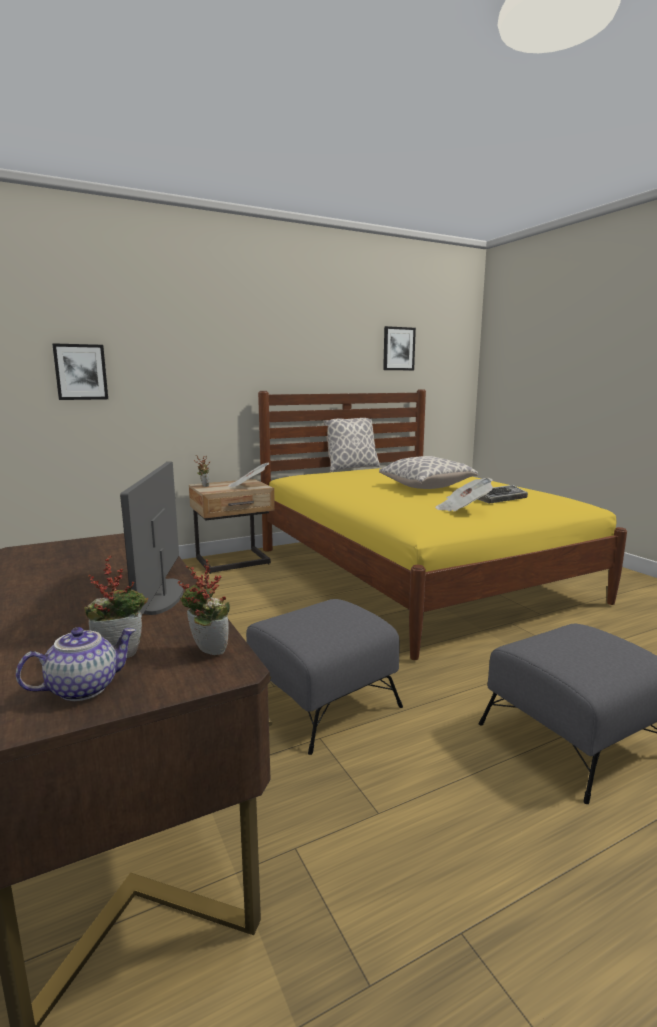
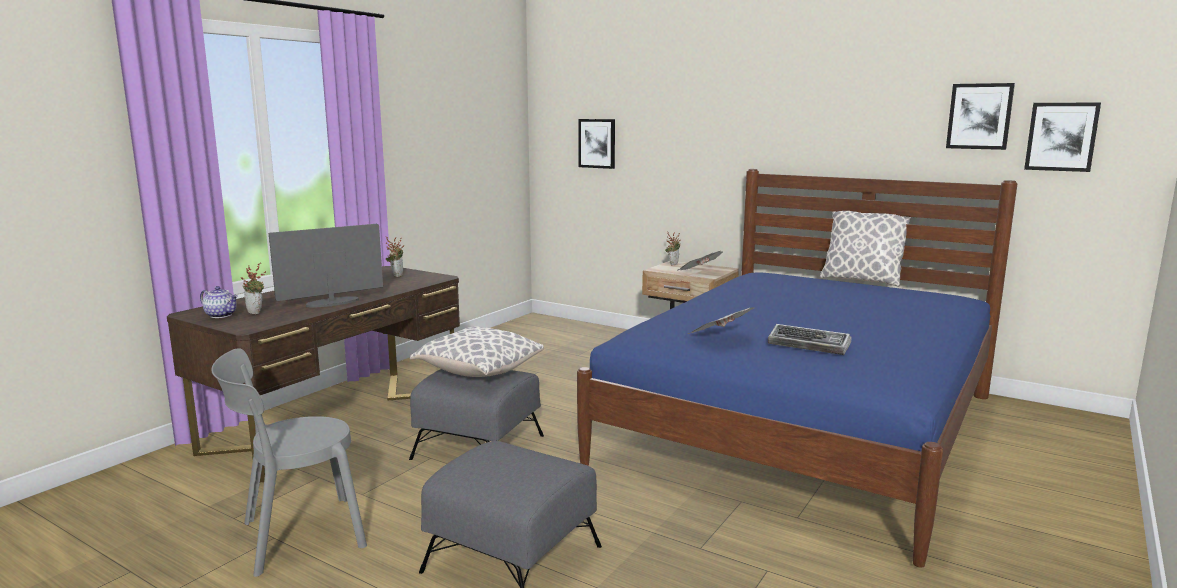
camera: 60 degrees right, 0 degrees up
(206, 652) = (264, 322): potted plant -> potted plant (396, 275)
(415, 574) = (803, 428): yellow bed -> blue bed
(426, 487) = (802, 314): pillow -> pillow (478, 371)
(435, 362) = (1061, 136): none -> picture
(466, 903) = (296, 536): none -> grey chair

